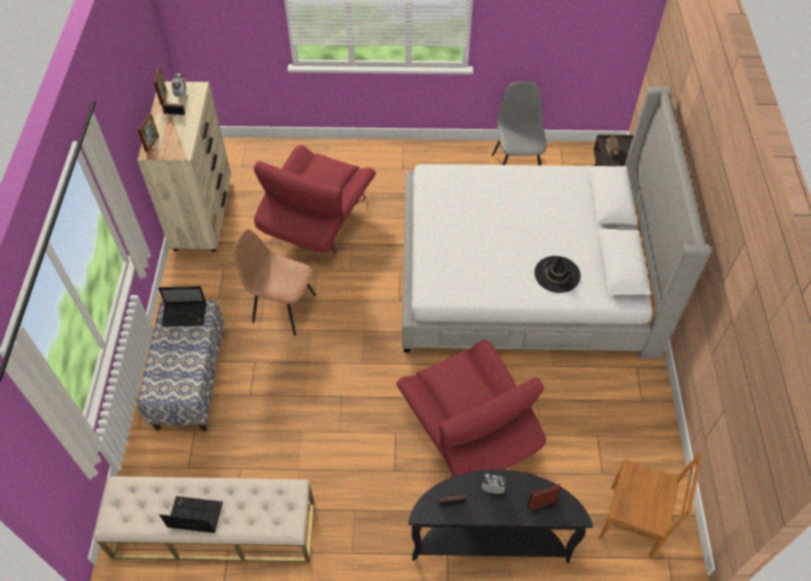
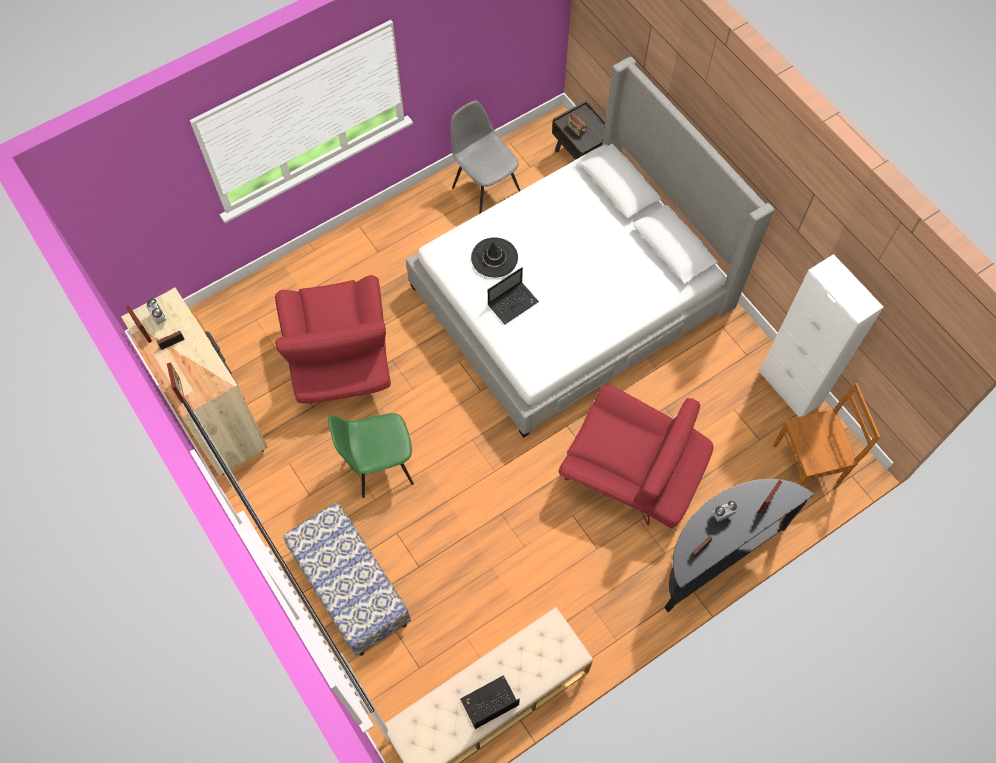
camera: 35 degrees left, 10 degrees up
(185, 314) = (320, 534): laptop -> laptop (513, 303)
(282, 308) = (379, 465): brown chair -> green chair
(557, 274) = (627, 288): black hat -> black hat (494, 258)
(662, 449) = (790, 388): none -> white cabinet

